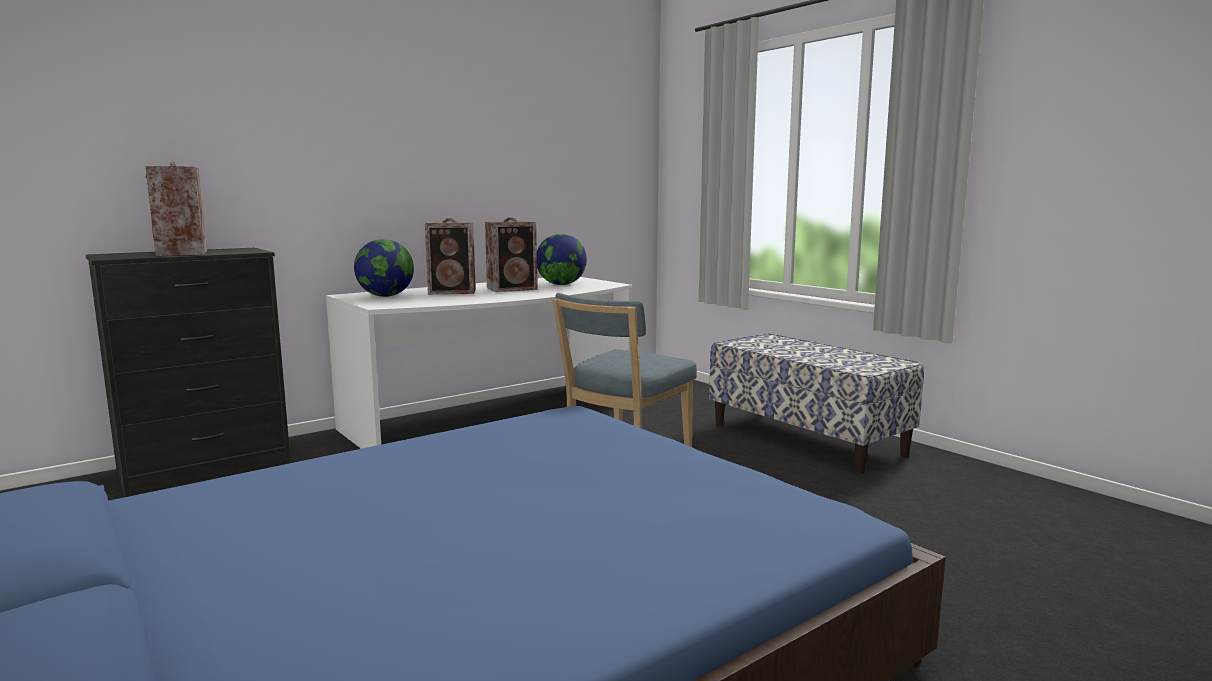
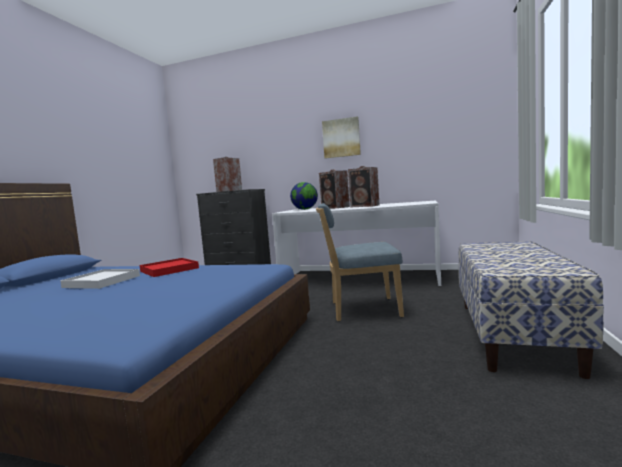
camera: 55 degrees right, 5 degrees down
(373, 512) = (102, 281): none -> white tray
(406, 458) = (169, 270): none -> red tray
(428, 152) = (341, 138): none -> picture
(561, 284) = (399, 204): globe -> none

